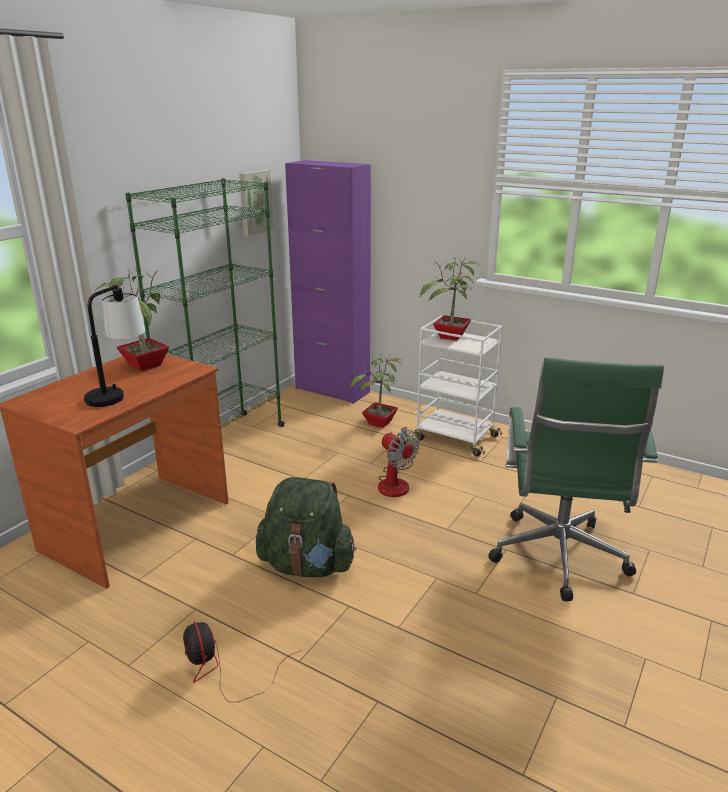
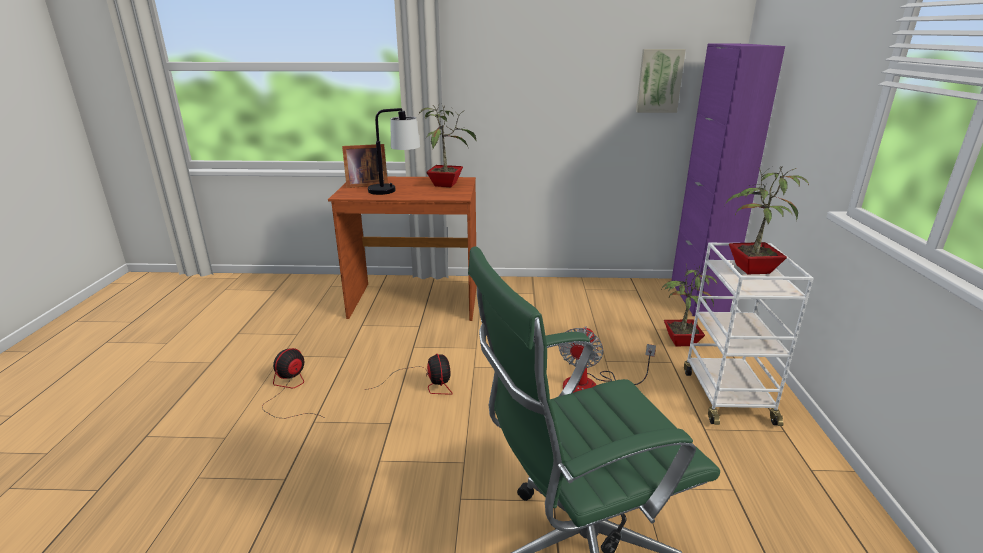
camera: 60 degrees right, 0 degrees up
(57, 403) = (365, 184): none -> picture frame
(225, 442) = (547, 288): green bookcase -> none
(307, 566) = (425, 383): green backpack -> fan

